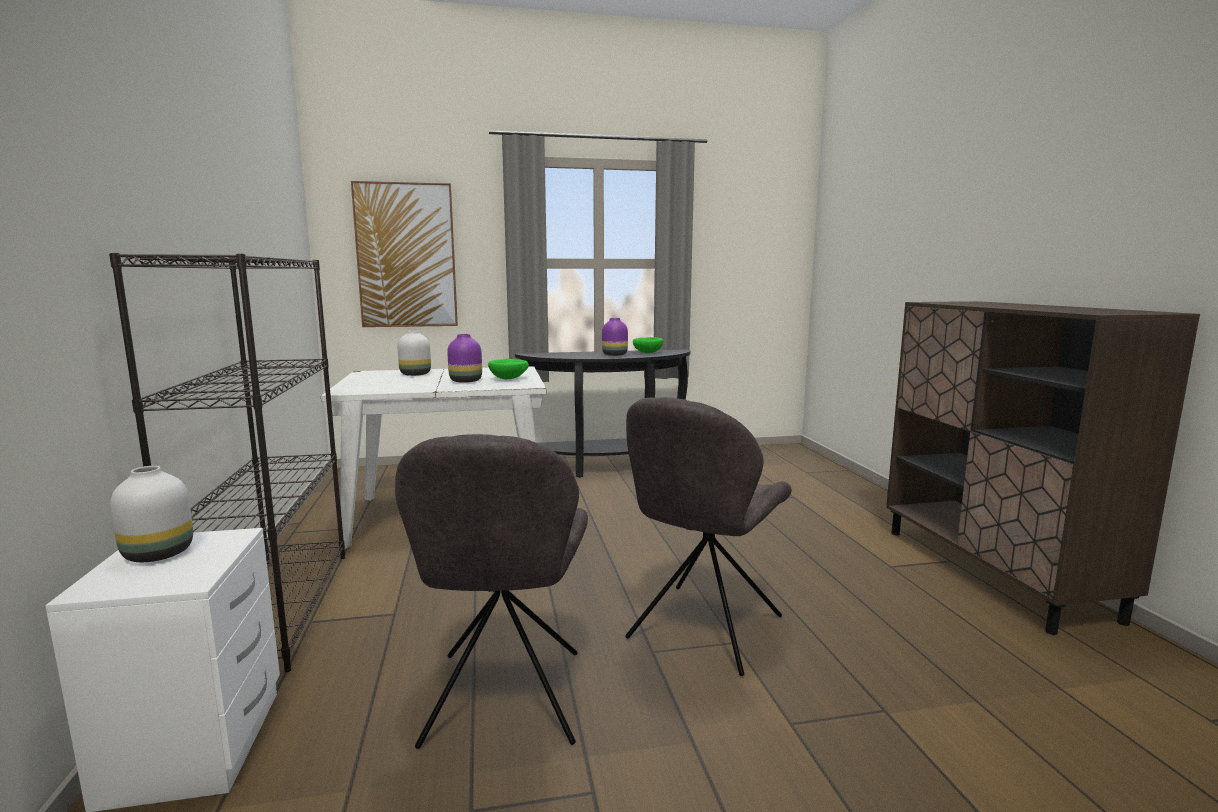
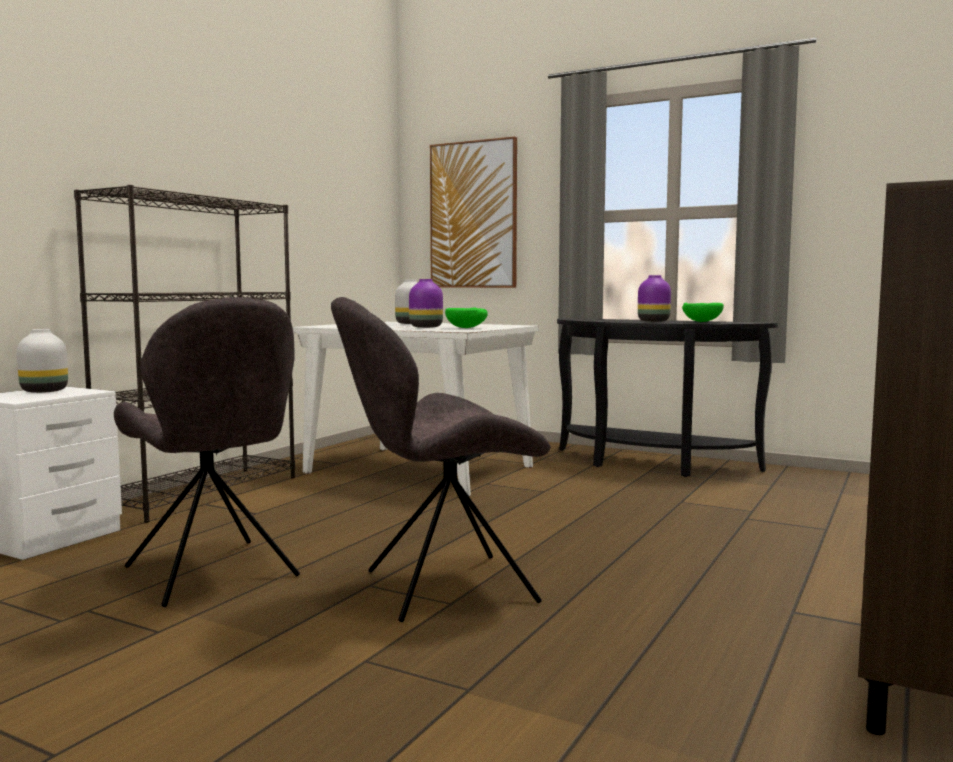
camera: 40 degrees right, 5 degrees down
(503, 702) = (213, 574): grey chair -> grey chair turned 75 degrees counterclockwise

